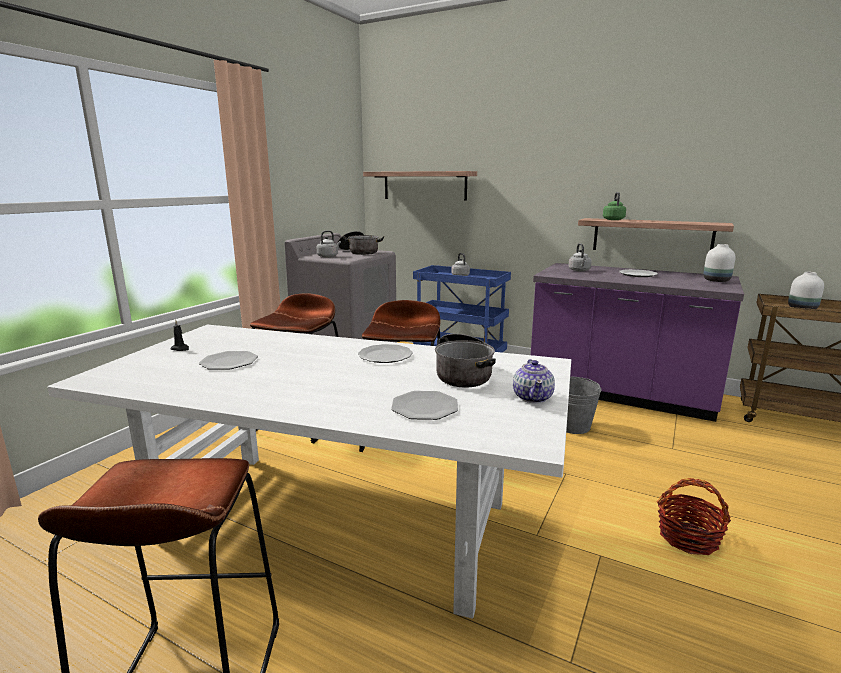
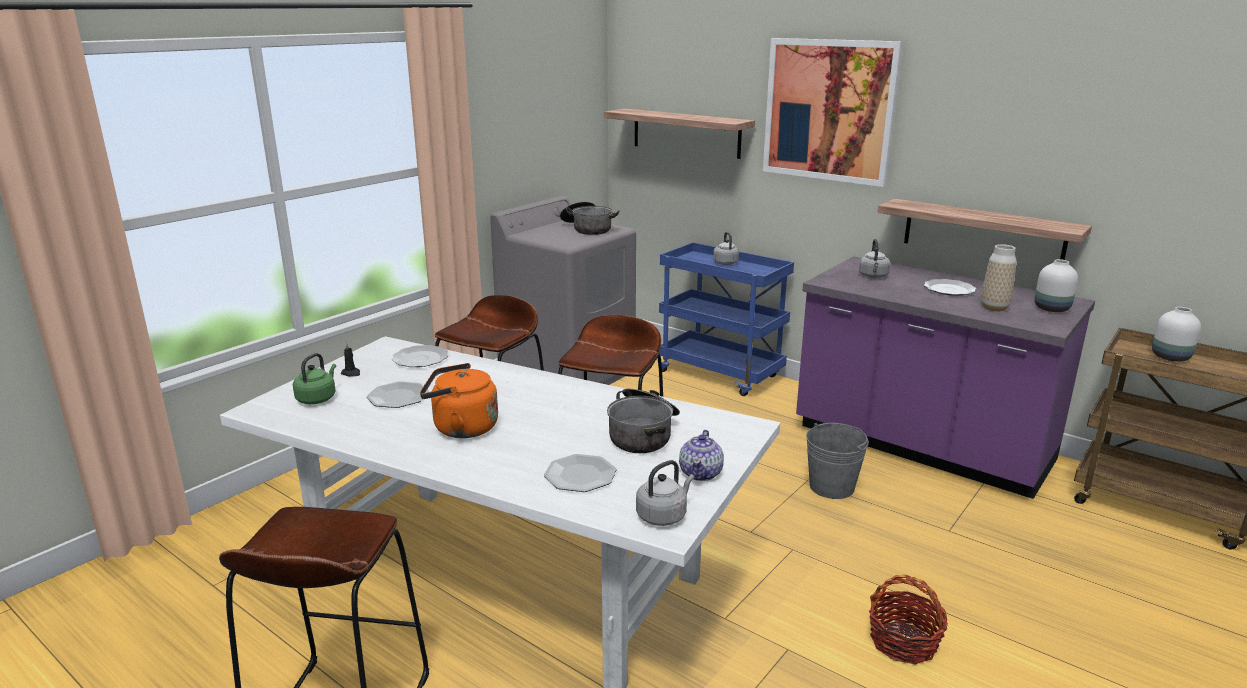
camera: 10 degrees right, 5 degrees up
(296, 380) = (461, 428): none -> orange kettle
(328, 256) = (544, 237): grey kettle -> grey kettle (663, 515)
(384, 356) = (567, 401): plate -> plate (420, 358)
(533, 159) = (829, 110): none -> picture
(613, 219) = (928, 206): green kettle -> green kettle (317, 398)
(678, 281) = (994, 308): none -> vase

